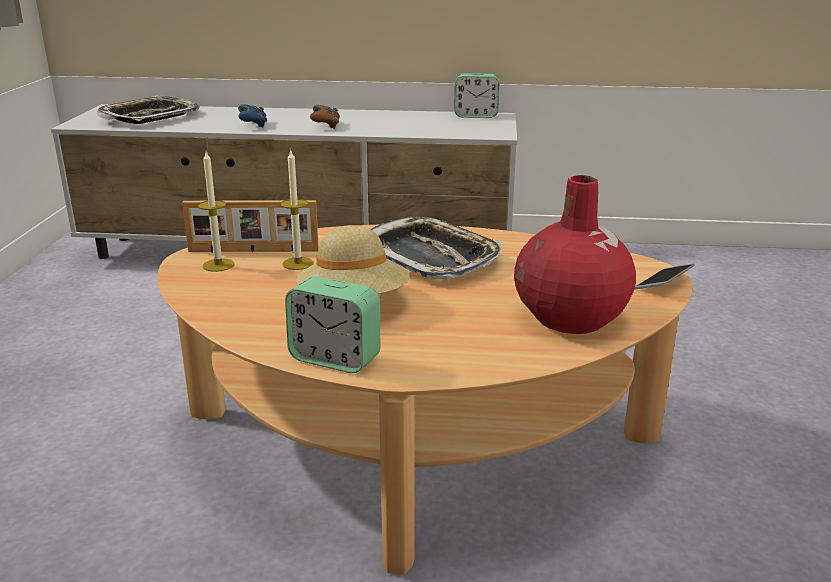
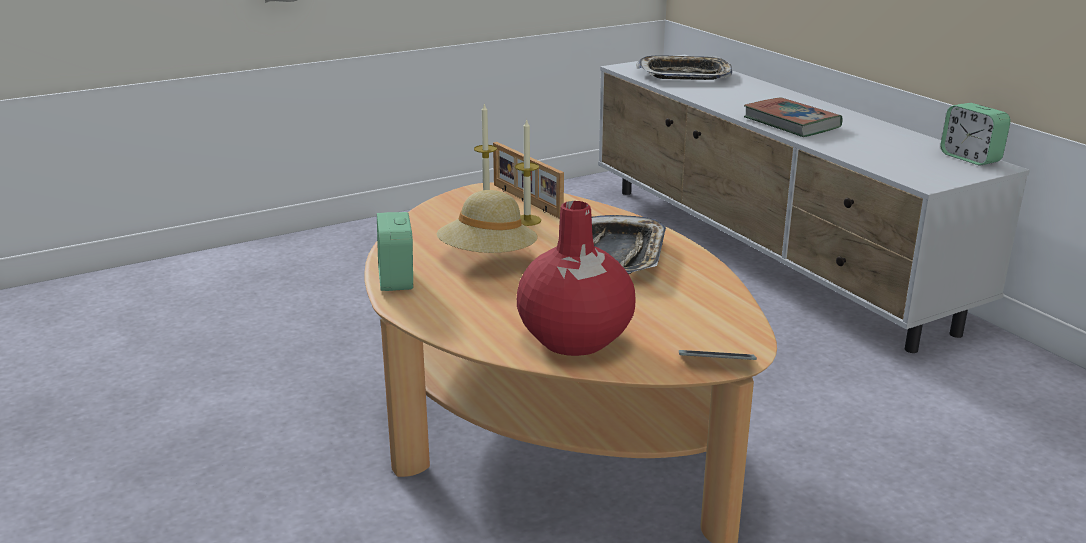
camera: 55 degrees right, 0 degrees up
(253, 125) = (737, 104): blue game controller -> none
(325, 126) = (791, 123): brown game controller -> book

